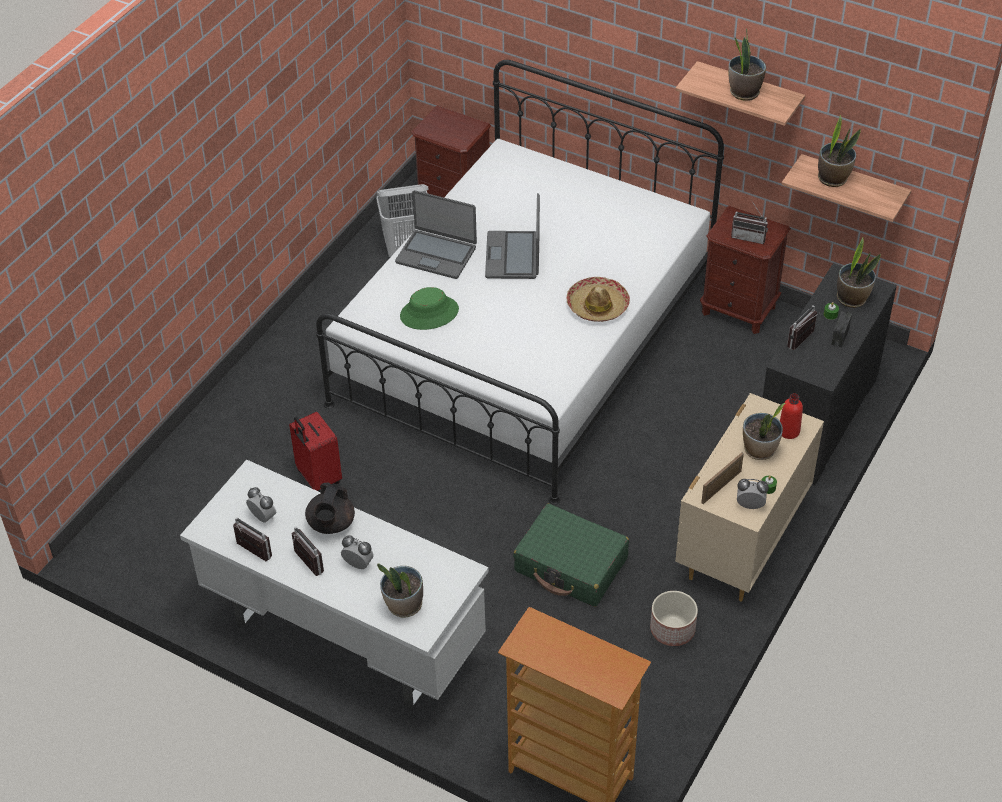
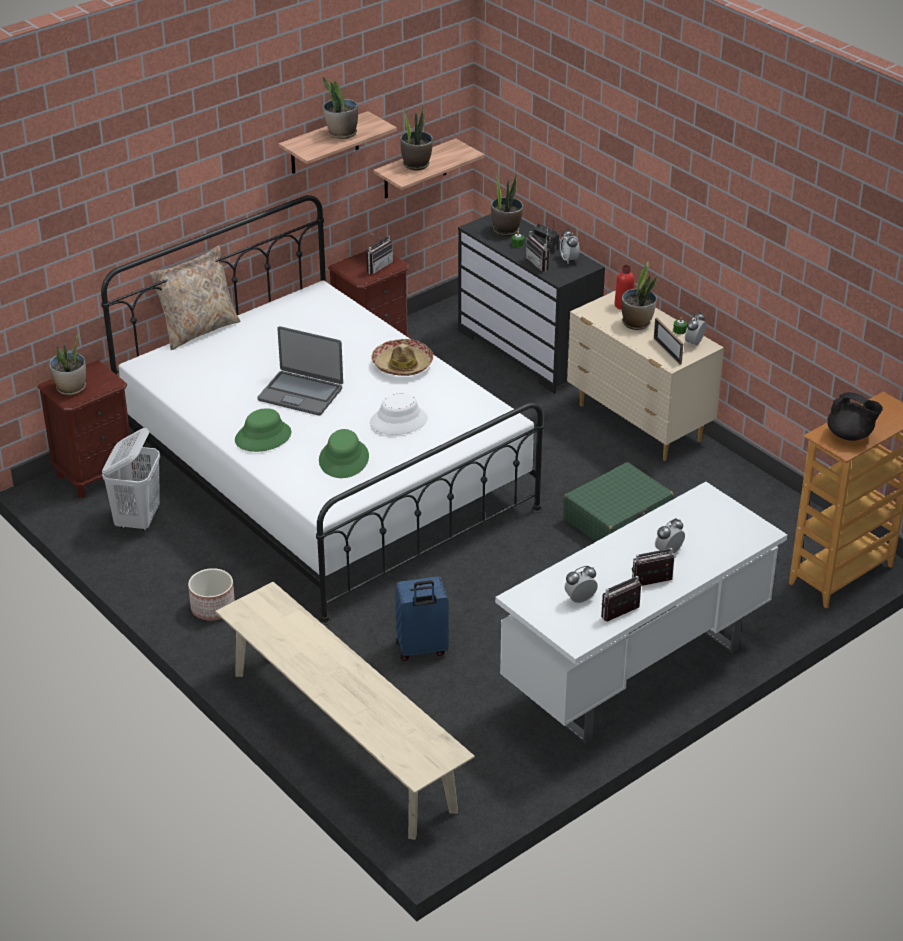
camera: 70 degrees left, 10 degrees down
(187, 462) = (342, 740): none -> beige bench
(317, 477) = (421, 649): red suitcase -> blue suitcase
(331, 524) = (610, 559): black teapot -> black teapot (850, 435)
(403, 605) = (729, 536): potted plant -> potted plant (71, 388)
(436, 254) = (263, 437): laptop -> green hat
(505, 330) = (398, 421): none -> white hat
(575, 163) = (198, 330): none -> beige pillow
(672, 629) = (713, 483): planter -> planter (212, 608)
(827, 360) = (569, 259): none -> alarm clock

